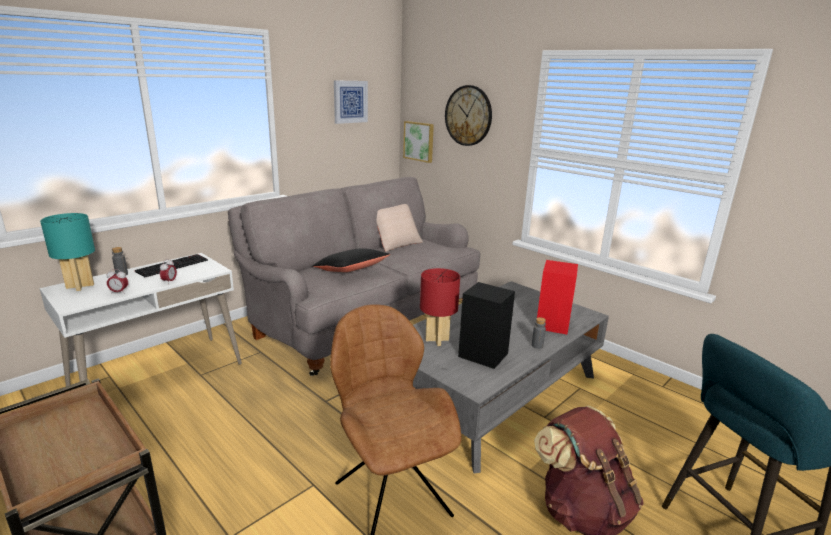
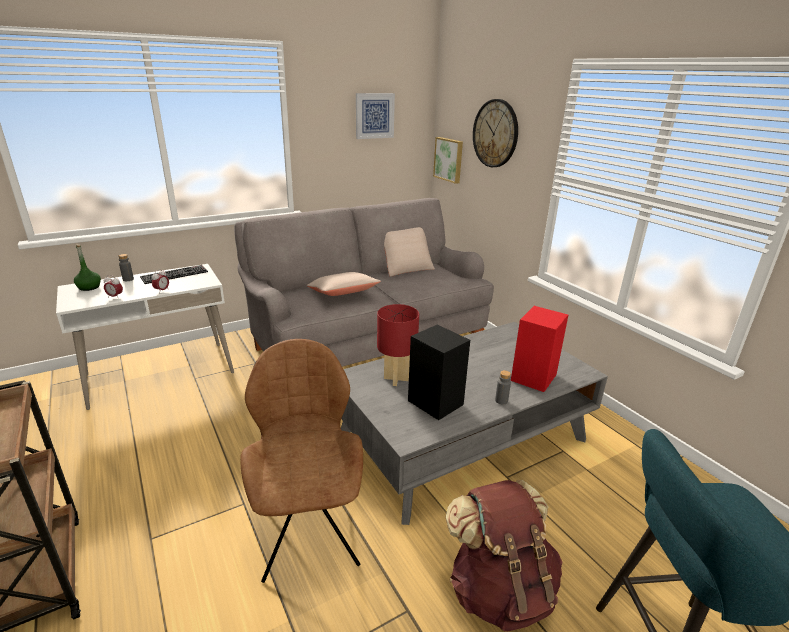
camera: 15 degrees right, 5 degrees up
(80, 286) = (89, 287): turquoise table lamp -> green bottle
(351, 271) = (343, 294): black pillow -> beige pillow

